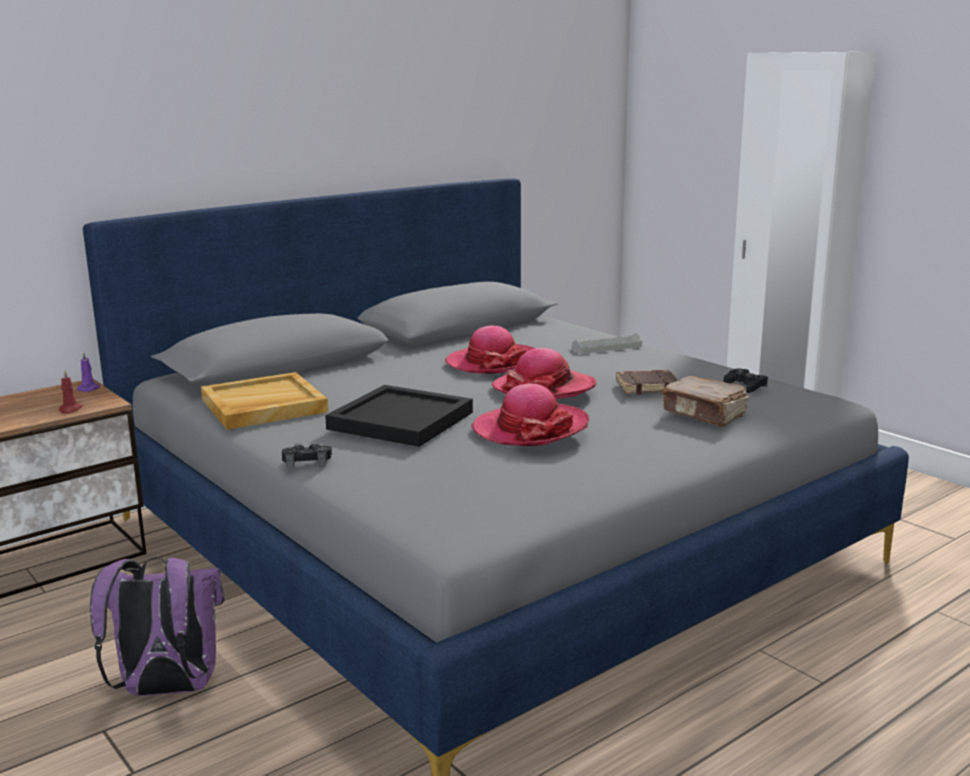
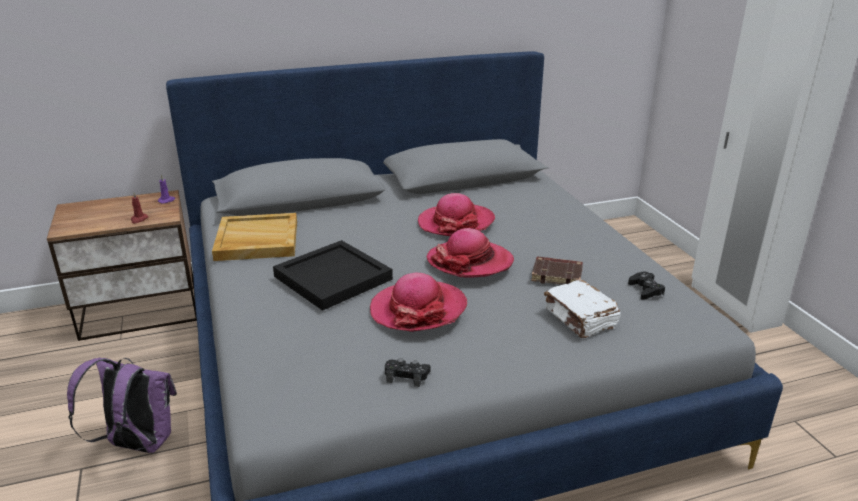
camera: 20 degrees right, 10 degrees up
(307, 462) = (237, 308): black game controller -> black game controller (407, 376)
(607, 347) = (562, 220): grey tray -> none
(704, 414) = (580, 319): brown book -> white book

